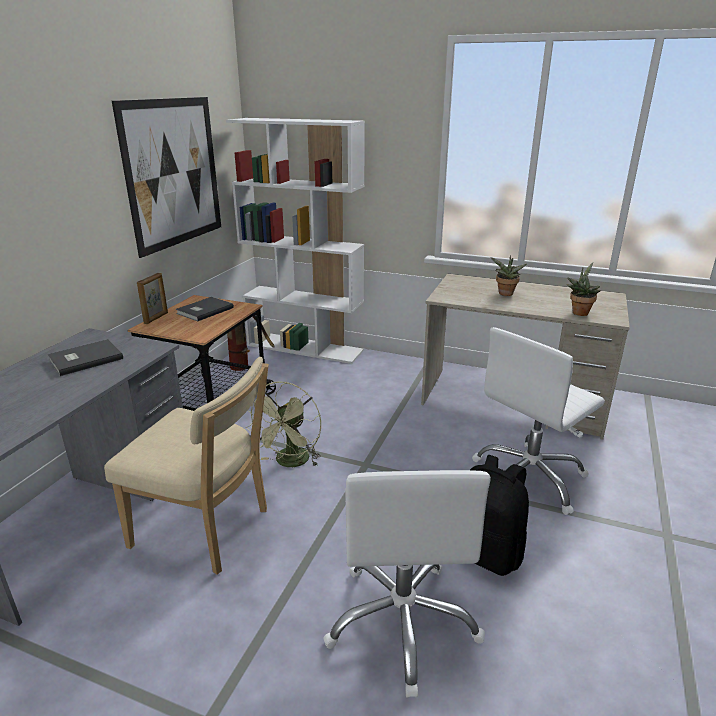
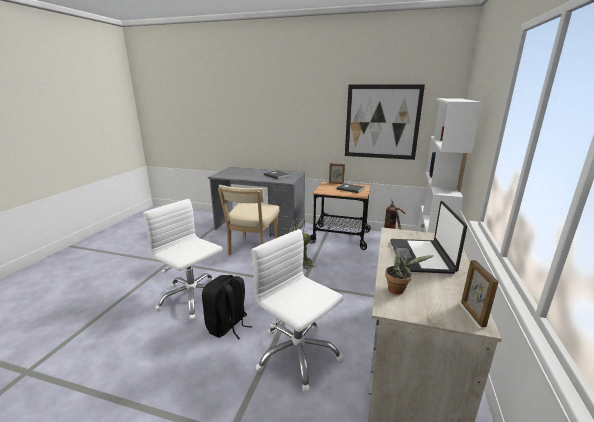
camera: 85 degrees right, 5 degrees down
(402, 621) = (192, 298): white office chair -> white office chair turned 45 degrees clockwise
(505, 294) = (421, 256): potted plant -> laptop
(600, 295) = (472, 314): none -> picture frame

